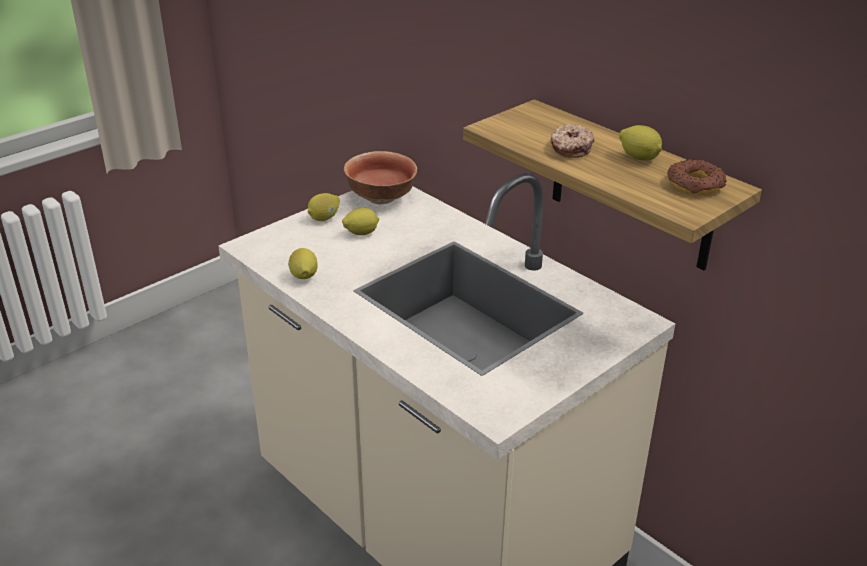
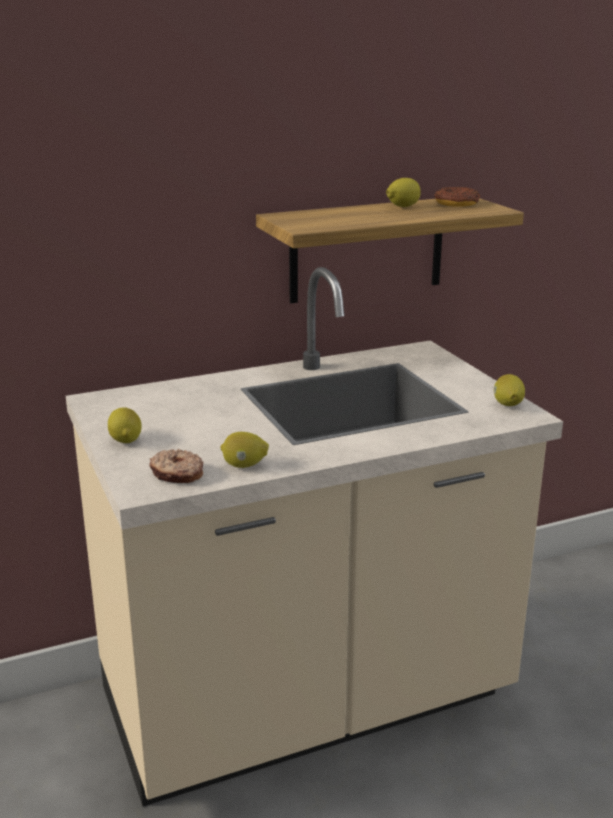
camera: 70 degrees left, 10 degrees down
(361, 233) = (180, 426): lemon -> lemon (507, 405)
(382, 198) = (115, 406): bowl -> none
(570, 148) = (370, 217): donut -> donut (177, 474)

